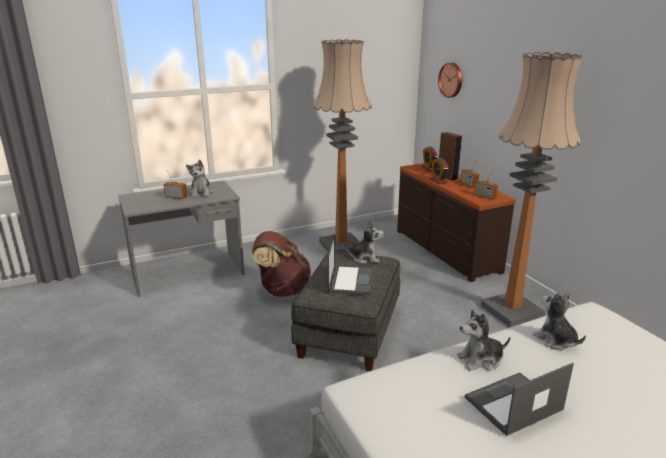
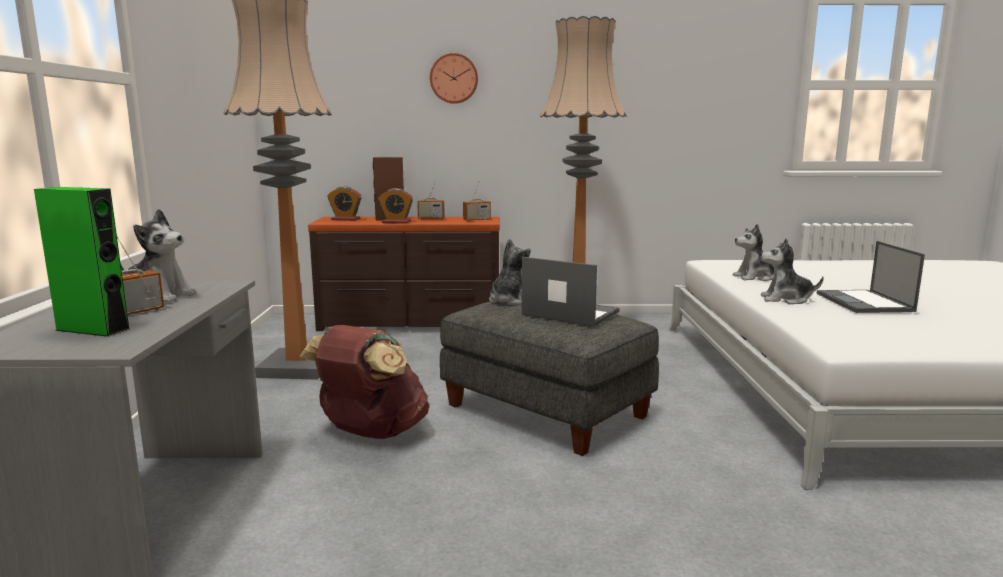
camera: 65 degrees left, 10 degrees down
(153, 200) = (93, 329): none -> green speaker
(451, 80) = (339, 91): wall clock -> wall clock (454, 78)
(481, 360) = (786, 299): plush toy -> plush toy turned 90 degrees clockwise

